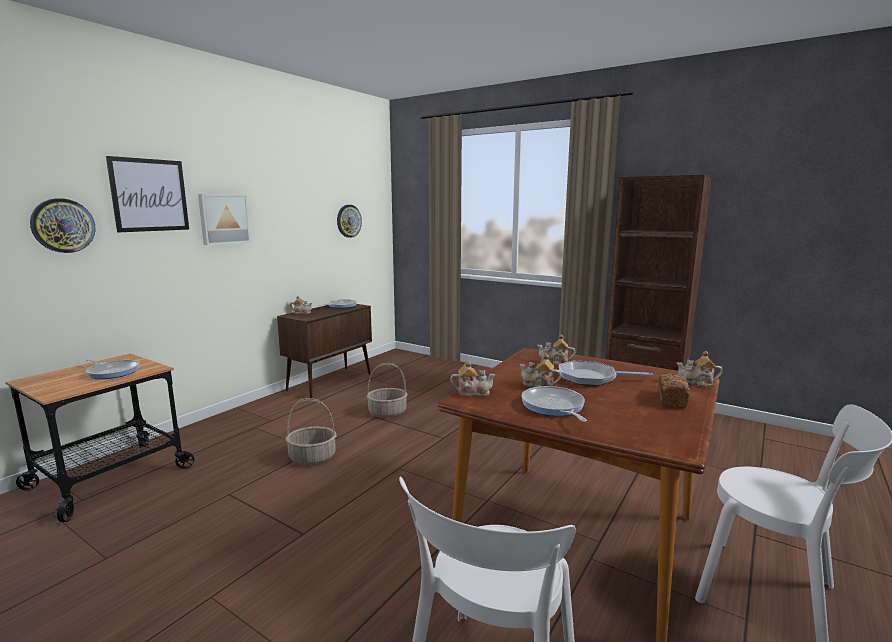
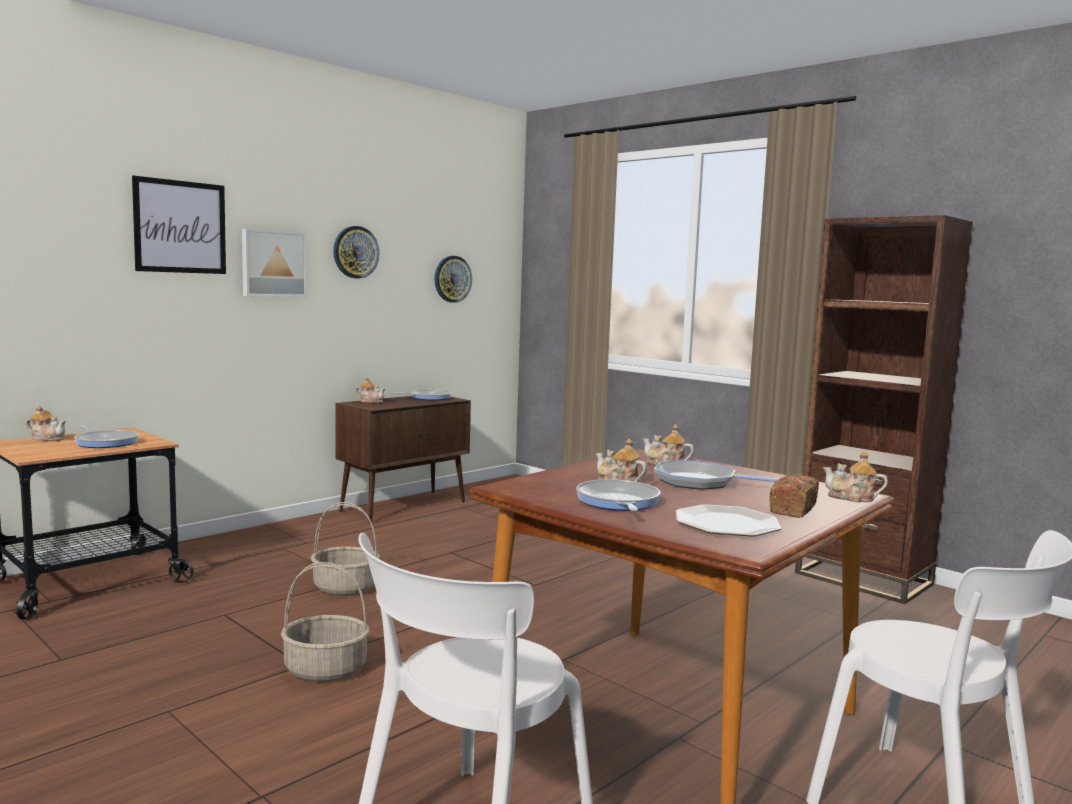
camera: 10 degrees right, 5 degrees down
(63, 225) = (72, 258): wall clock -> wall clock (355, 252)
(388, 412) = (469, 548): basket -> basket (326, 669)
(472, 392) = (522, 482): teapot -> teapot (48, 438)
(644, 421) = (727, 524): none -> plate

